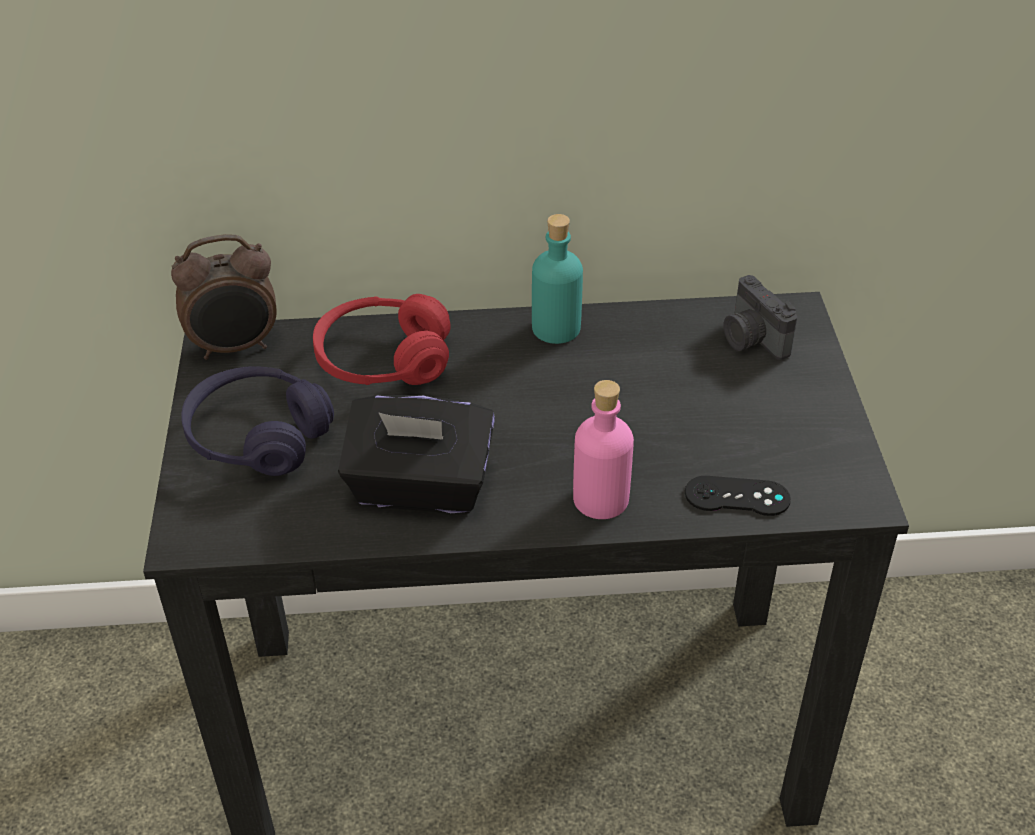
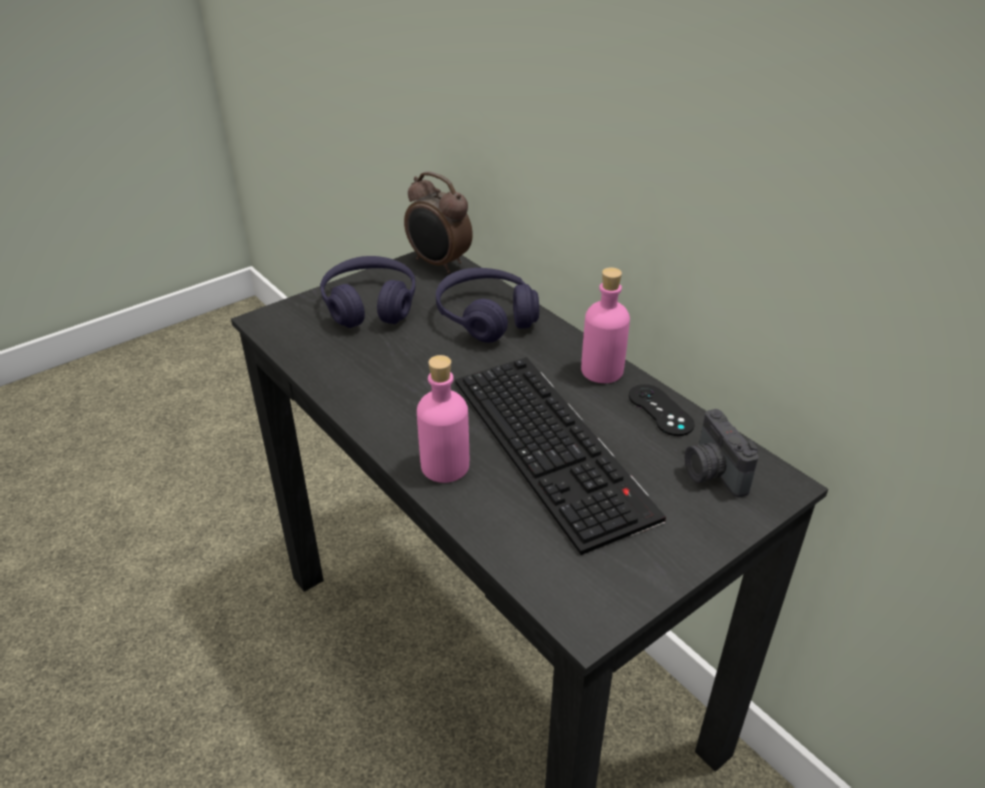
camera: 55 degrees right, 5 degrees down
(383, 360) = (486, 317): red headphones -> purple headphones
(420, 488) = (382, 382): black tissue box -> none
(556, 328) = (602, 371): turquoise bottle -> pink bottle
(639, 413) = (555, 447): none -> keyboard
(737, 496) = (515, 538): black game controller -> black game controller (660, 410)
(752, 339) = (712, 472): camera -> camera turned 45 degrees counterclockwise

